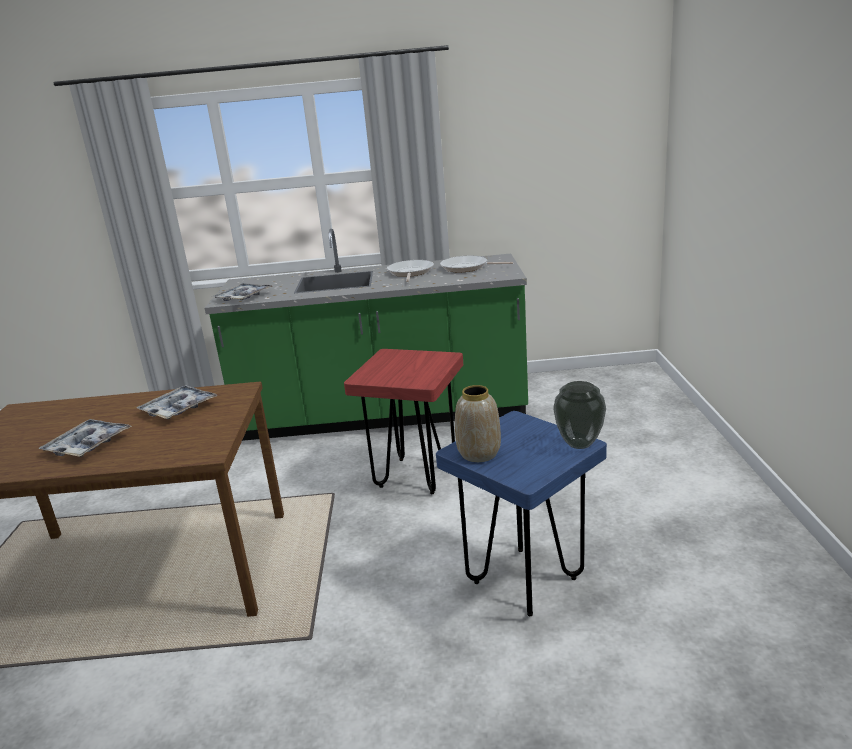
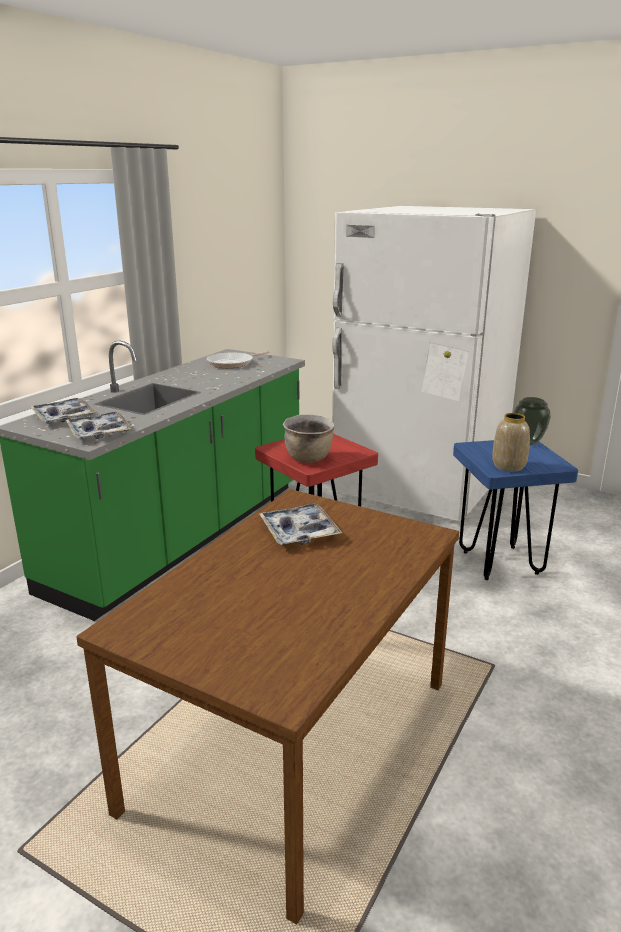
camera: 60 degrees left, 0 degrees up
(88, 445) = (326, 588): tray -> tray (63, 416)
(380, 371) = (309, 458): none -> brown cooking pot
(410, 273) = (197, 376): frying pan -> none
(650, 469) = (421, 483): none -> white fridge

